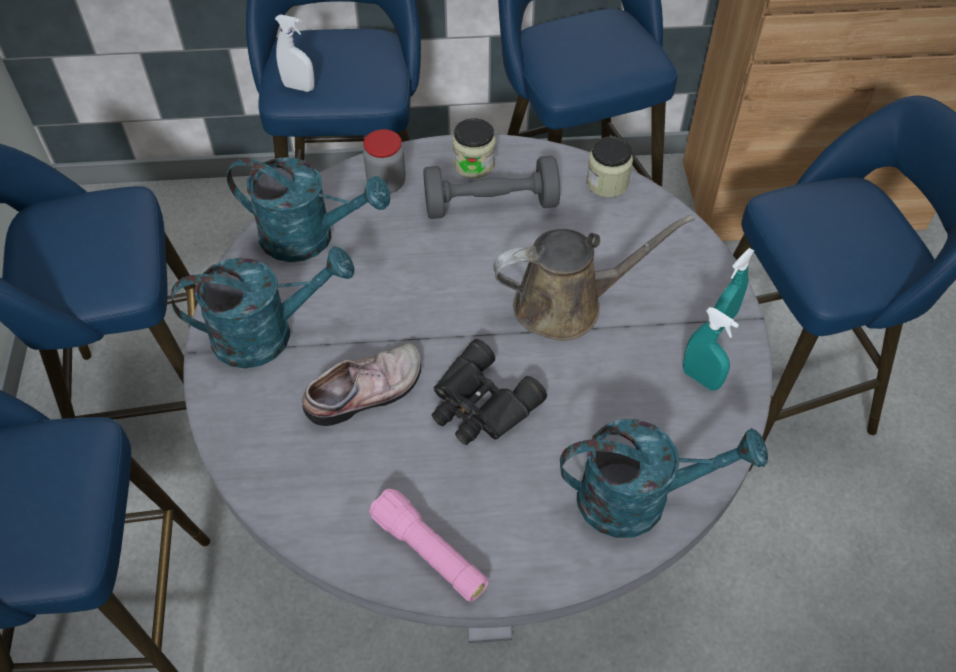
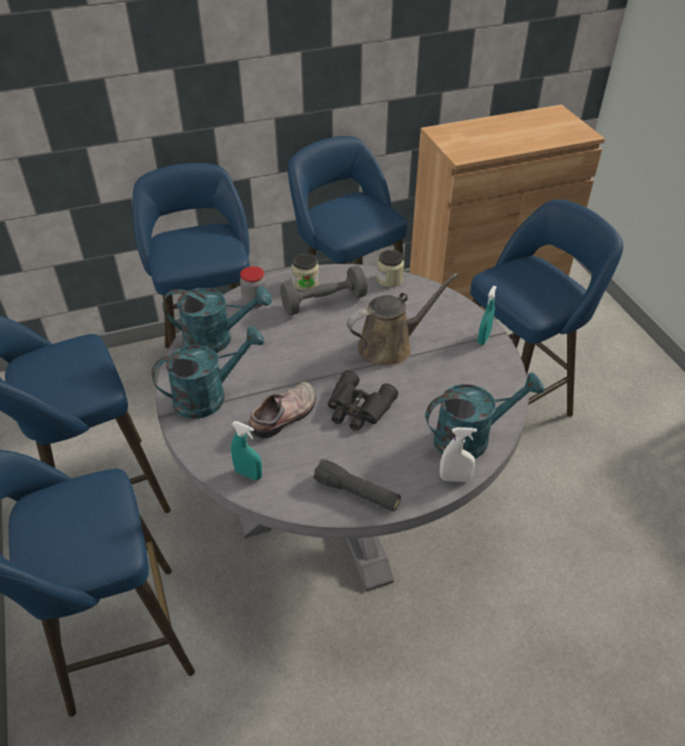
camera: 15 degrees left, 10 degrees down
(299, 87) = (177, 261): white spray bottle -> white spray bottle (455, 478)
(429, 552) = (357, 493): pink flashlight -> black flashlight
(701, 378) = (482, 369): turquoise spray bottle -> turquoise spray bottle (248, 474)

